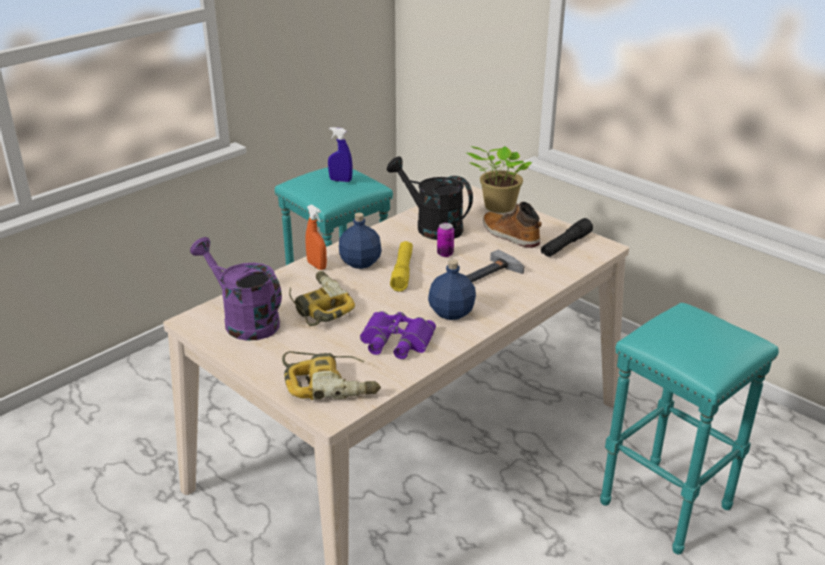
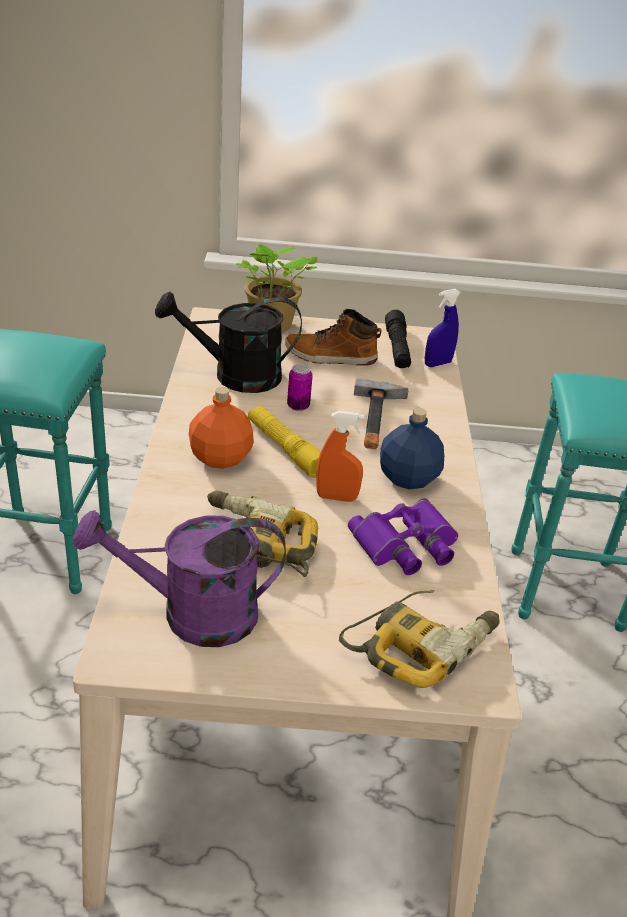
camera: 45 degrees left, 5 degrees up
(317, 266) = (173, 486): orange spray bottle -> orange spray bottle (336, 497)
(340, 180) = (36, 351): blue spray bottle -> blue spray bottle (437, 364)
(361, 262) = (221, 458): blue bottle -> orange bottle

